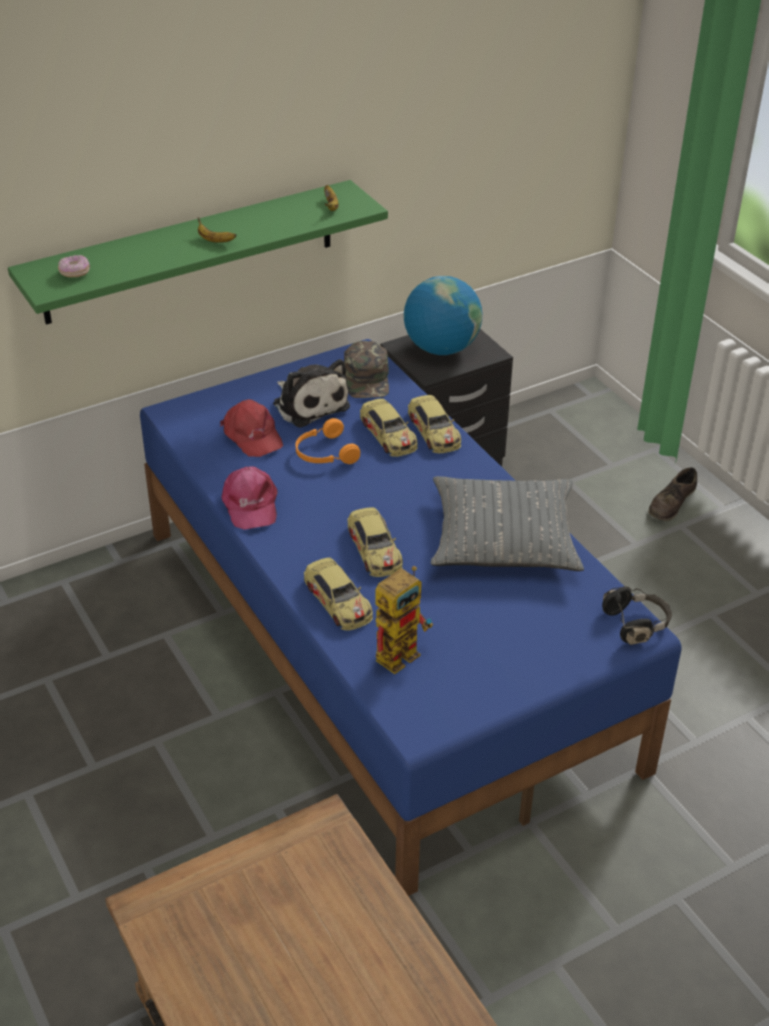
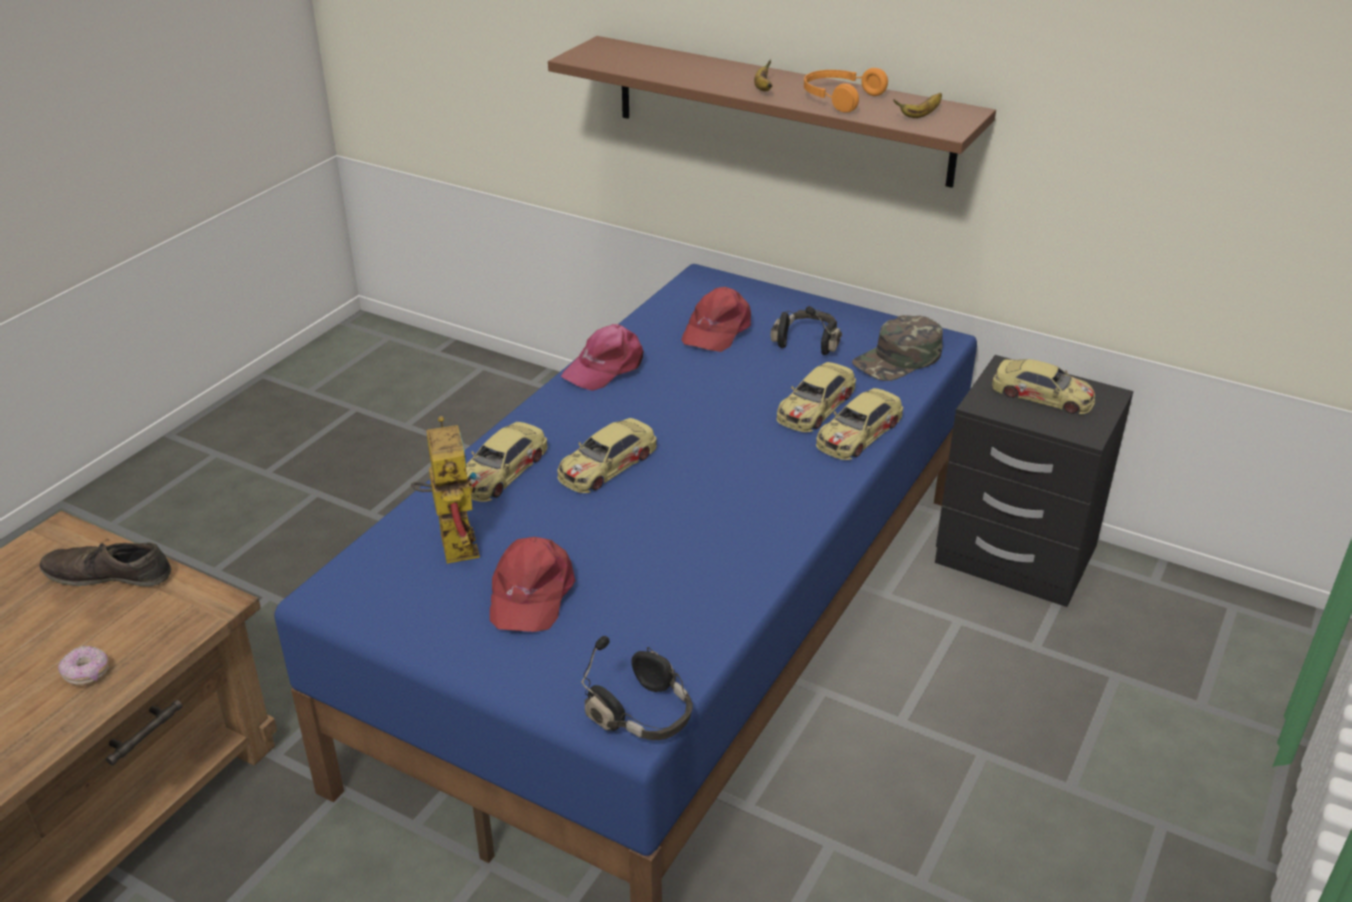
camera: 60 degrees right, 5 degrees down
(75, 273) = (620, 57): donut -> donut (87, 673)
(190, 252) = (781, 110): green shelf -> brown shelf
(309, 404) = (808, 342): plush toy -> black headphones
(324, 453) = (734, 379): orange headphones -> orange headphones (839, 98)
(401, 650) = (452, 539): toy robot -> toy robot turned 120 degrees counterclockwise
(441, 348) = (1042, 395): globe -> toy car
(489, 632) = (530, 593): none -> red cap
(503, 537) = (713, 548): grey pillow -> none
(671, 503) = (1197, 797): brown shoe -> brown shoe (109, 574)

